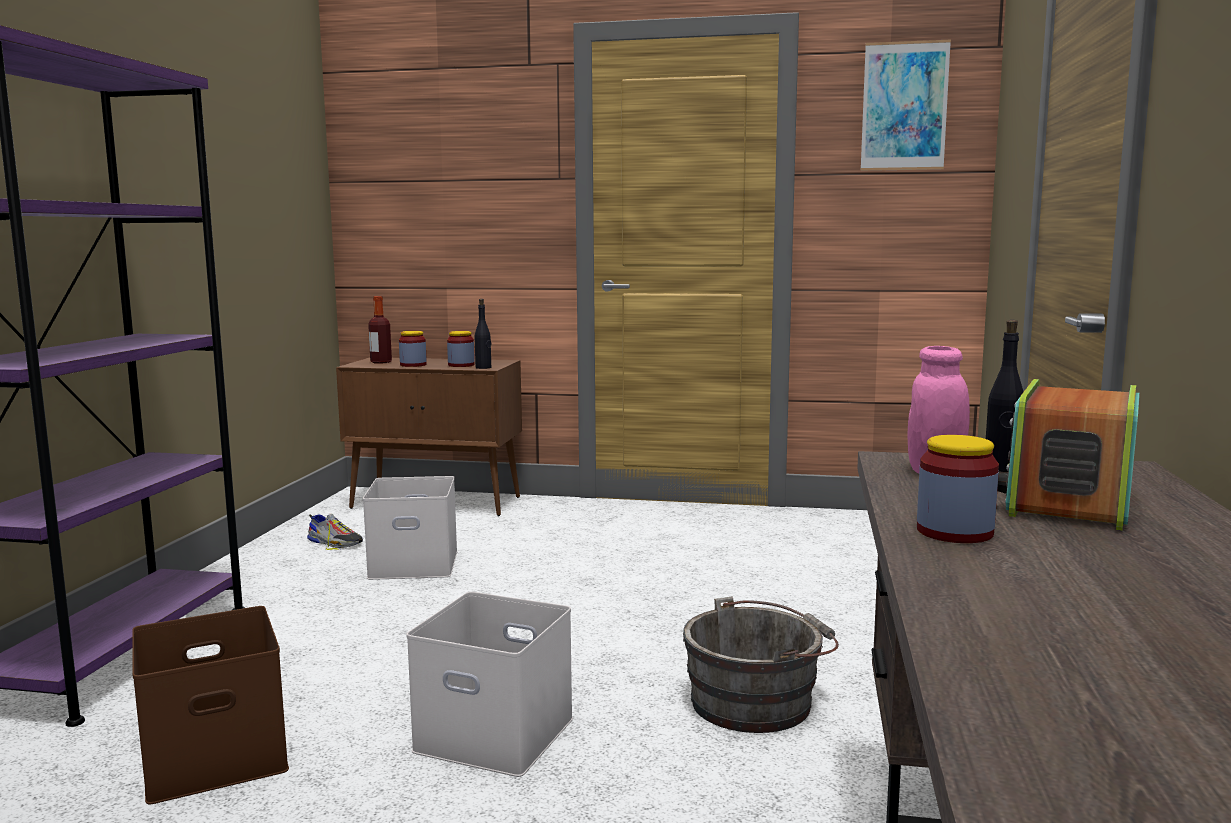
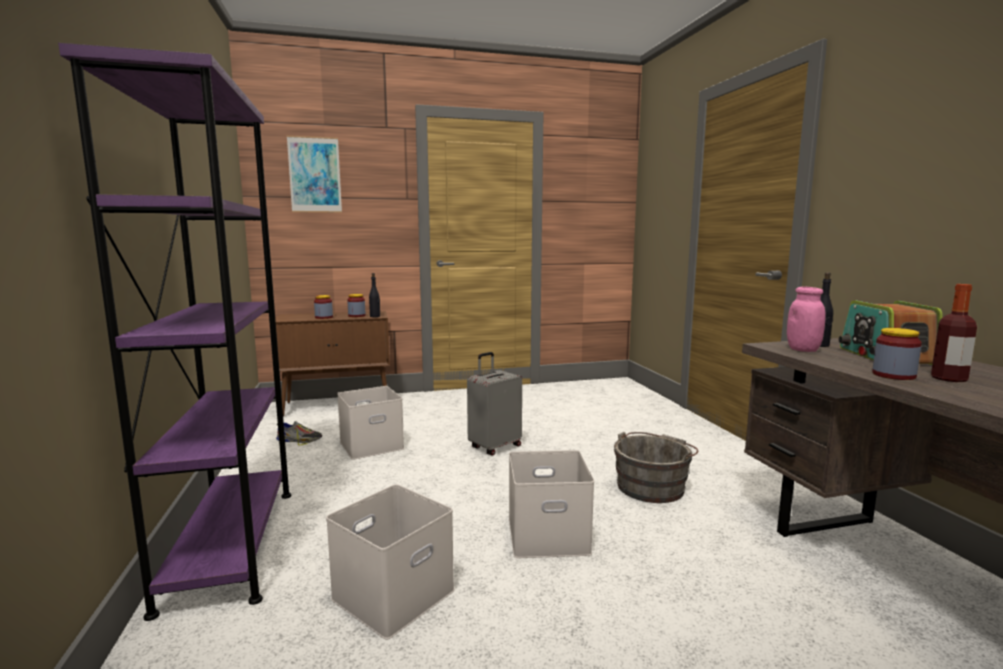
camera: 25 degrees left, 0 degrees up
(211, 758) = (393, 596): brown storage box -> white storage box
(381, 362) = (296, 317): bottle -> bottle (948, 379)
(580, 595) = (494, 447): none -> grey suitcase
(904, 106) = (595, 167): picture -> picture (315, 175)

